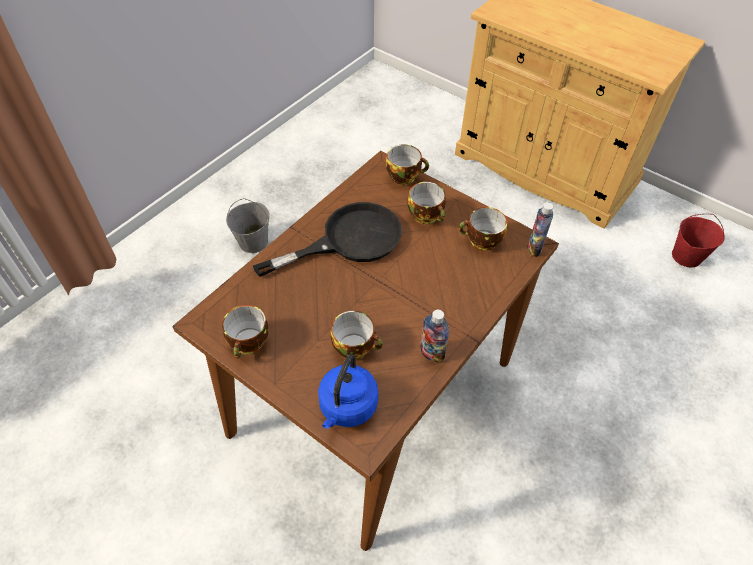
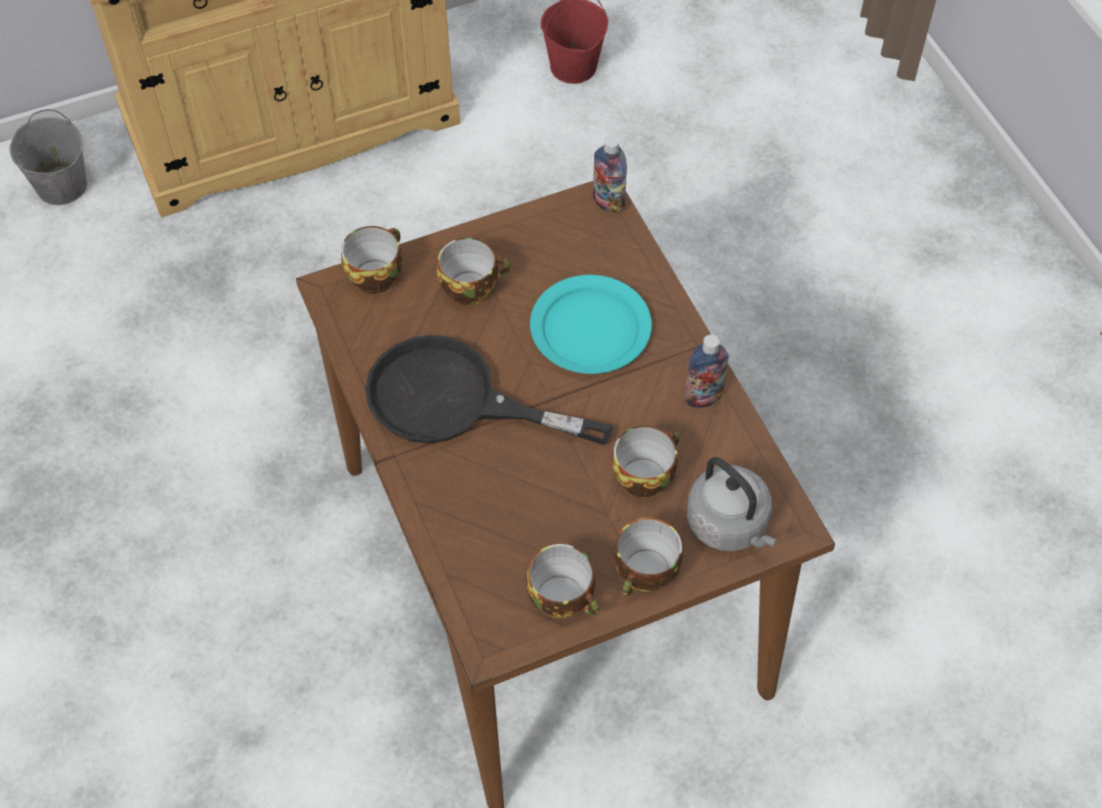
camera: 60 degrees left, 5 degrees up
(253, 242) = (124, 615): grey bucket -> grey bucket (61, 186)
(347, 408) = (730, 525): blue kettle -> grey kettle
(348, 240) = (454, 401): black frying pan -> black frying pan turned 75 degrees counterclockwise
(439, 277) = (590, 329): none -> turquoise plate
(481, 242) = (560, 251): cup -> cup (646, 575)

